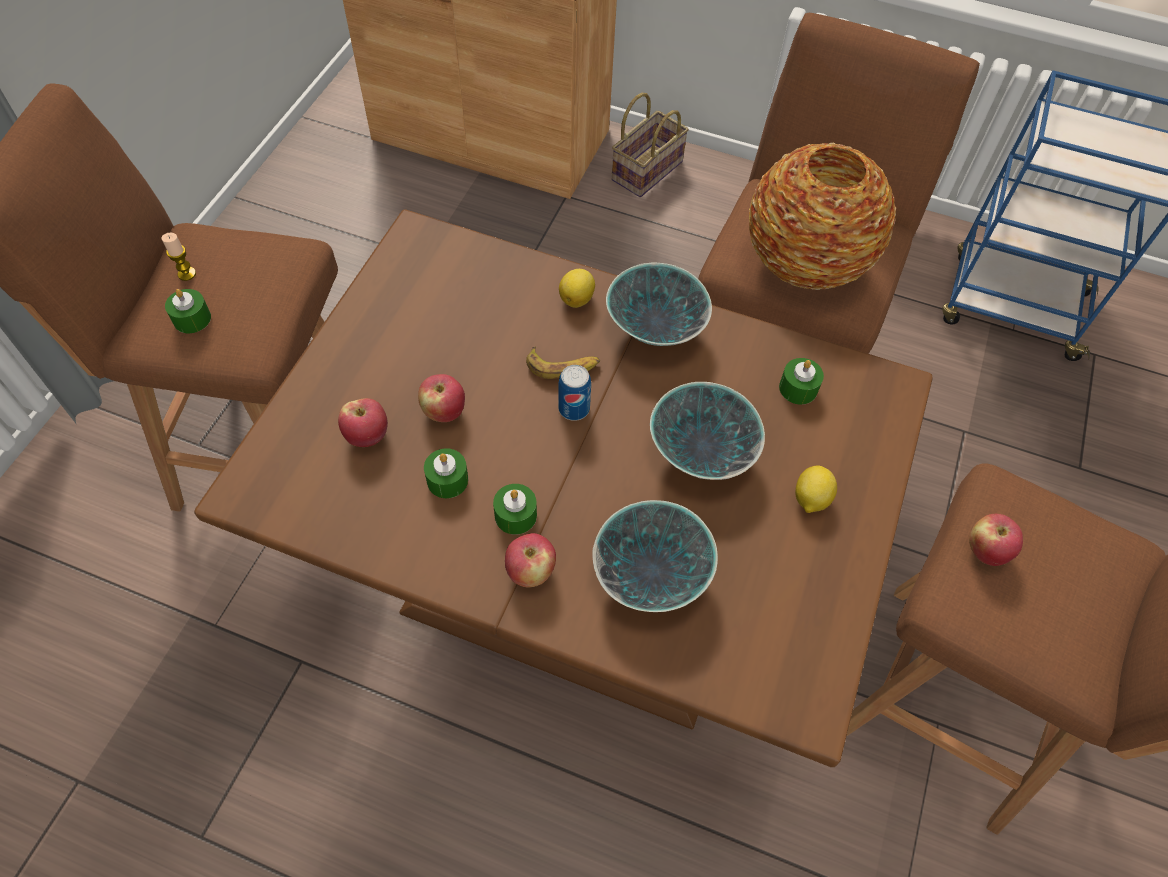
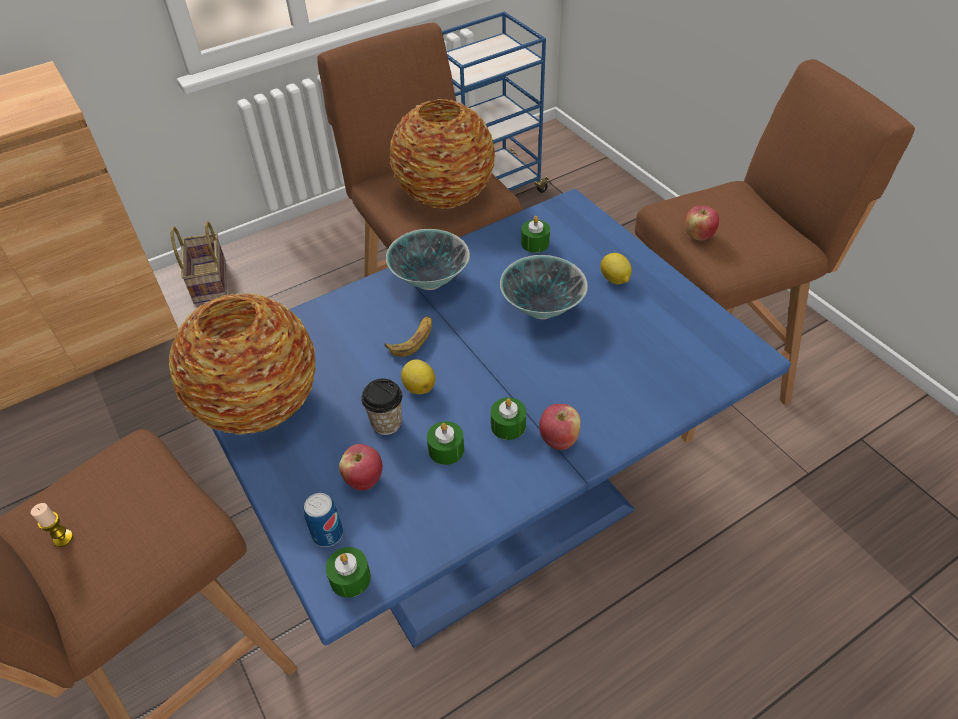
camera: 50 degrees left, 10 degrees down
(192, 318) = (116, 556): green candle -> green candle (350, 578)
(395, 303) = (260, 403): none -> vase
(444, 412) = (386, 423): apple -> cup
(574, 409) = (452, 351): can -> can (327, 534)
(576, 586) = (485, 515): brown dining table -> blue dining table
(577, 298) = (365, 304): lemon -> lemon (419, 386)
(652, 575) = (610, 379): bowl -> none

